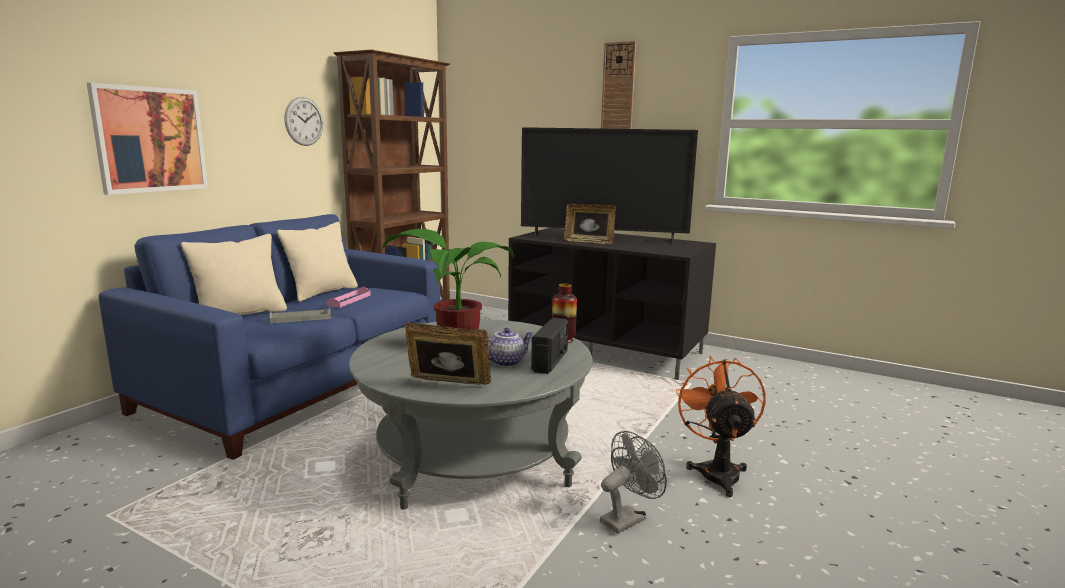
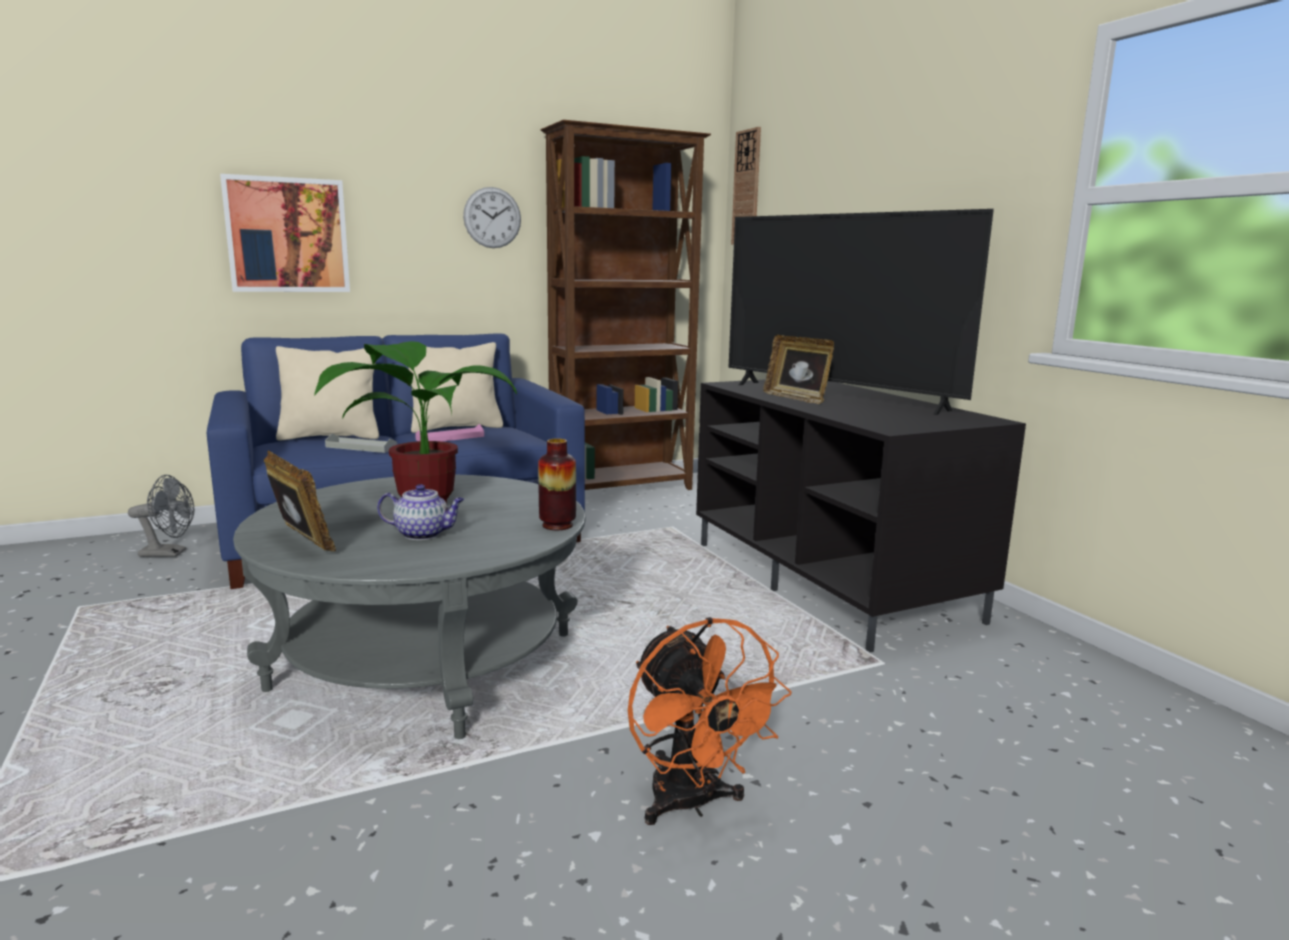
camera: 35 degrees right, 0 degrees up
(550, 361) = (472, 546): radio -> none
(618, 88) = (924, 149): wall clock -> wall clock (747, 188)
(627, 518) = (454, 809): grey fan -> grey fan (170, 553)
(717, 471) = (691, 804): orange fan -> orange fan turned 120 degrees clockwise

